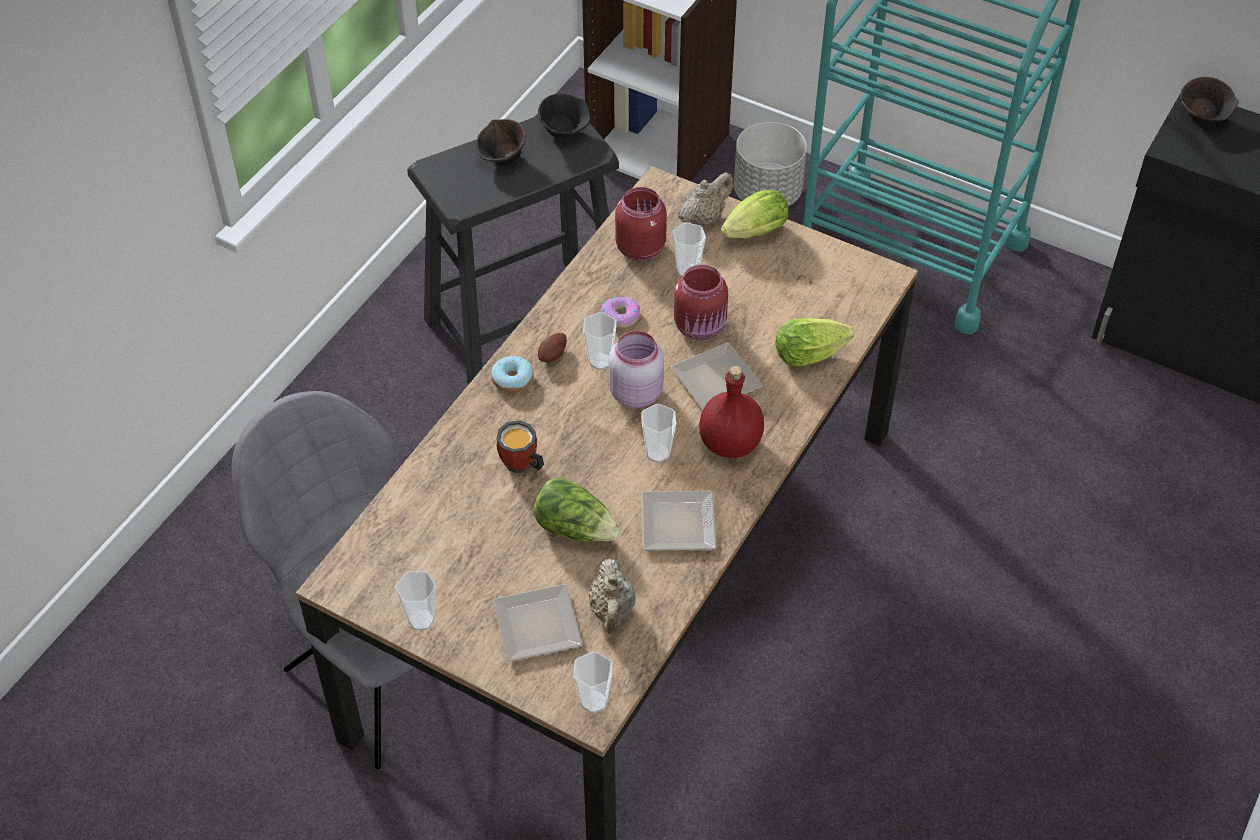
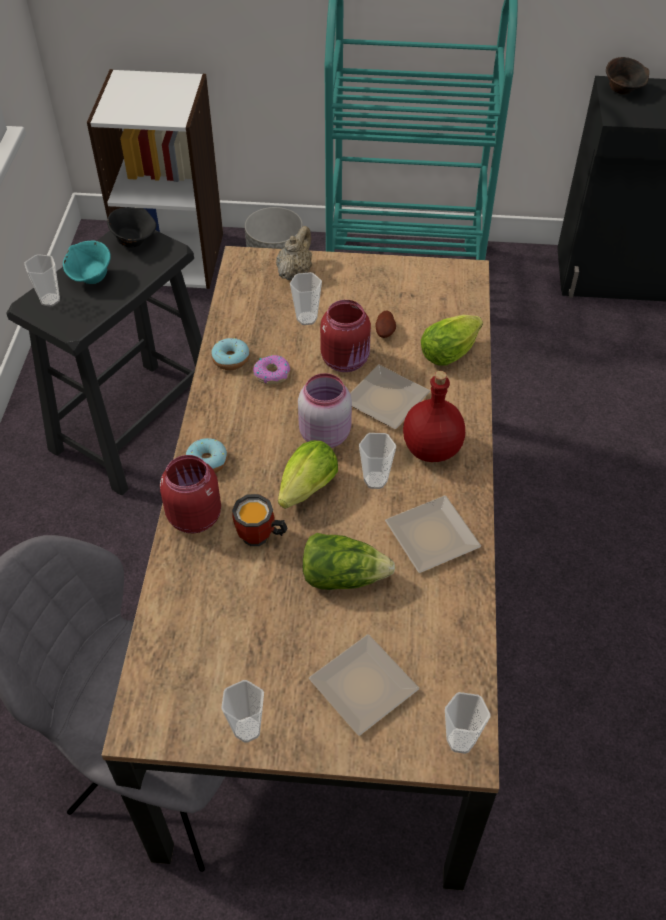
camera: 25 degrees left, 0 degrees up
(503, 159) = (91, 278): brown bowl -> turquoise bowl
(553, 355) = (232, 427): potato -> potato (385, 332)
(589, 288) = (231, 359): none -> donut
(600, 361) = (277, 418): cup -> cup (50, 300)
(612, 612) = (424, 643): beige teapot -> none
(640, 247) = (255, 312): red jar -> red jar (194, 515)
(752, 234) = (342, 273): lettuce -> lettuce (305, 492)

